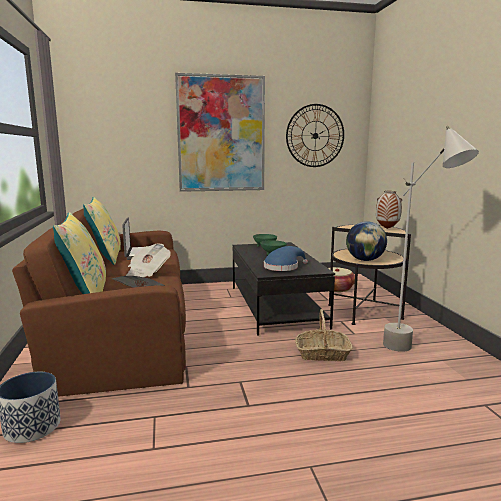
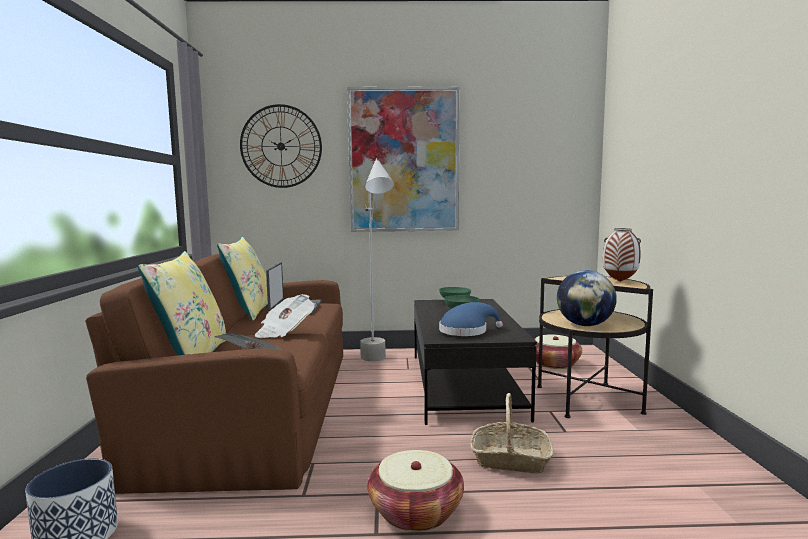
camera: 10 degrees right, 5 degrees down
(269, 390) = (415, 511): none -> basket
(315, 136) = (527, 160): wall clock -> wall clock (281, 146)
(414, 355) = (654, 472): grey floor lamp -> grey floor lamp (377, 364)

